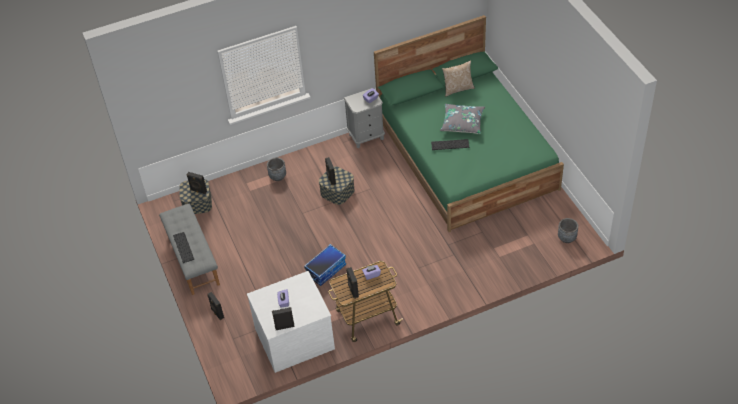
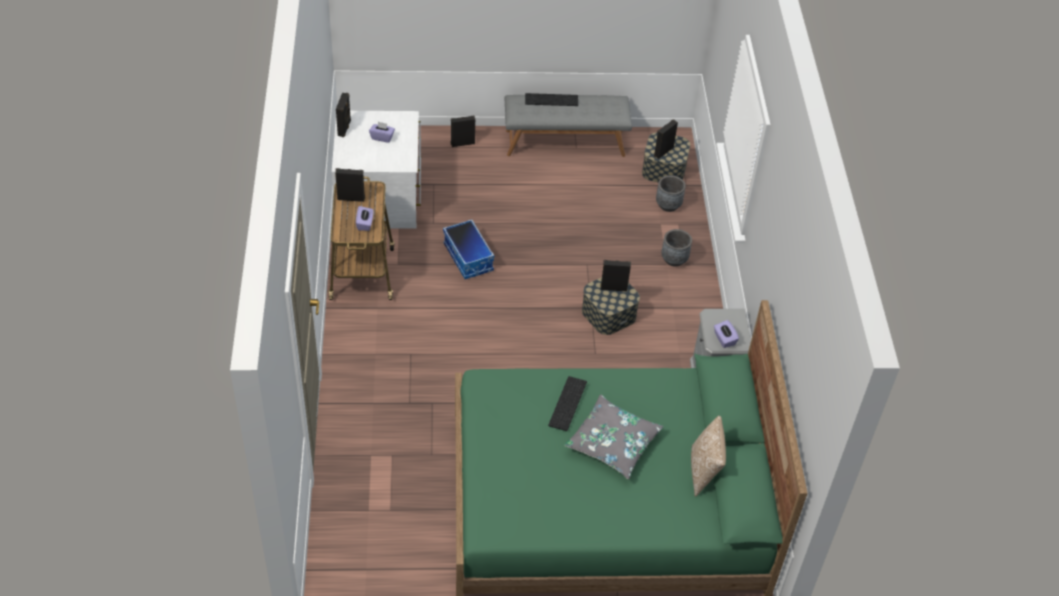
camera: 105 degrees right, 0 degrees up
(567, 238) = (351, 560): grey planter -> grey planter (668, 205)

